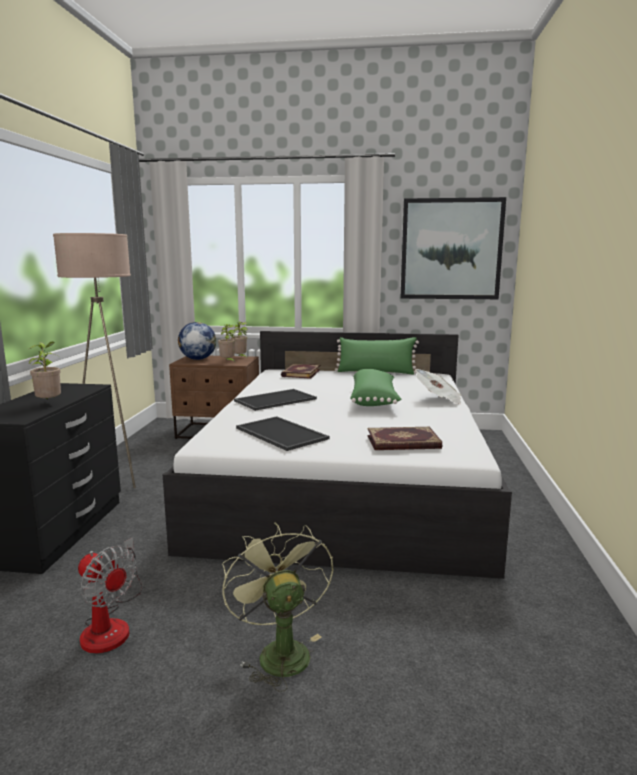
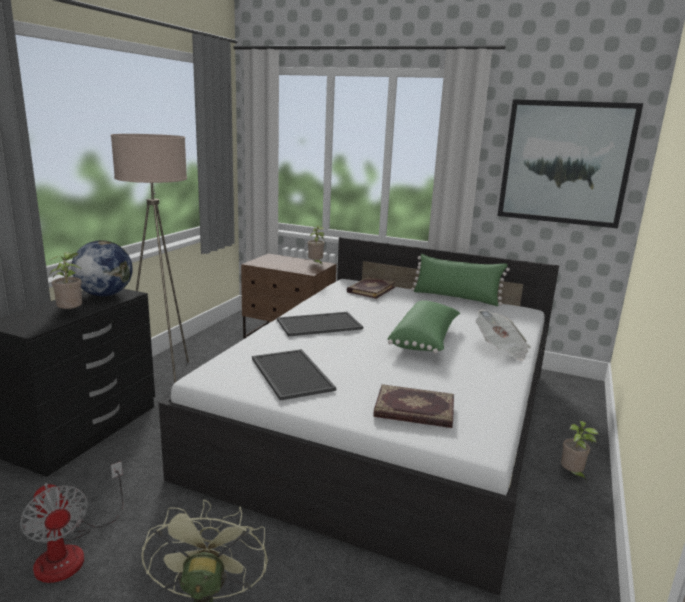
camera: 15 degrees right, 5 degrees up
(197, 359) = (273, 260): globe -> globe (104, 294)
(228, 362) = (299, 268): potted plant -> potted plant (572, 475)

